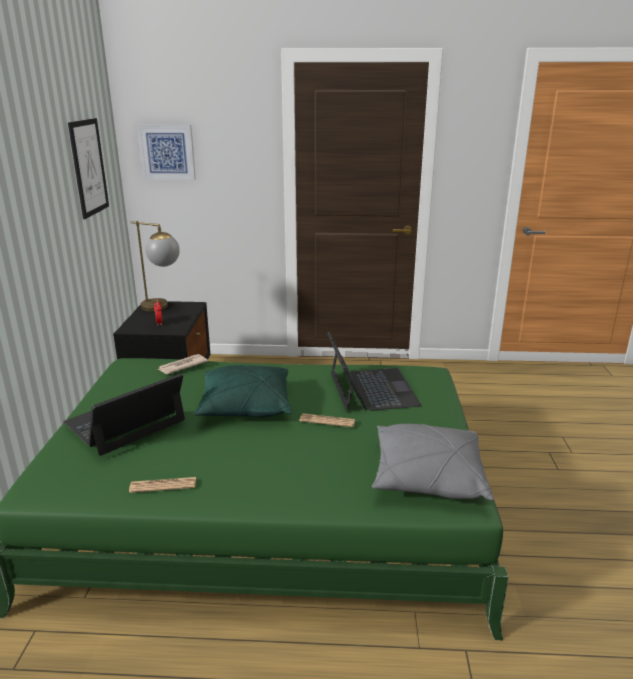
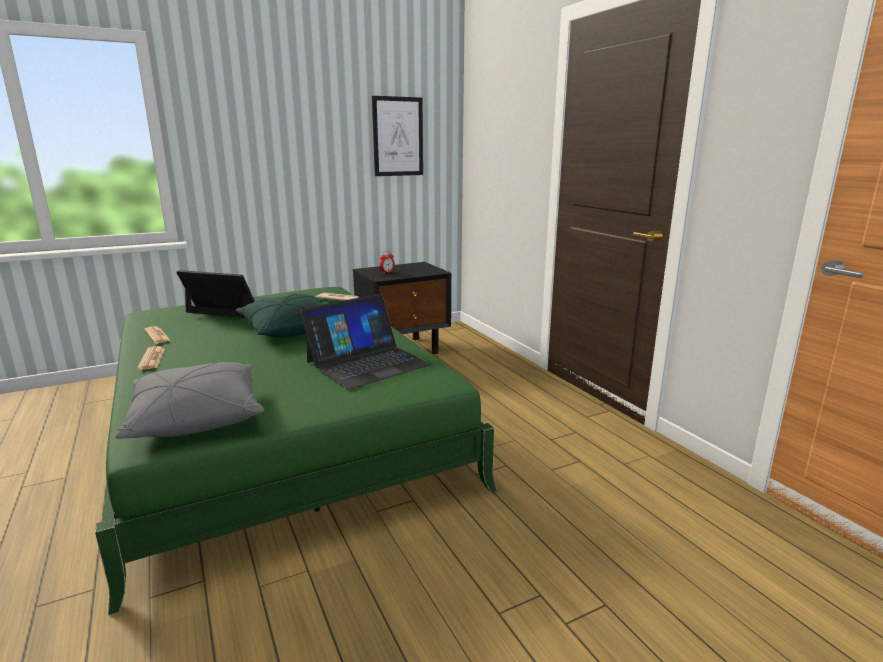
camera: 60 degrees right, 5 degrees down
(163, 308) = (418, 267): table lamp -> none
(167, 152) = (484, 132): picture -> none
(327, 421) = (281, 358): newspaper -> newspaper (152, 359)

